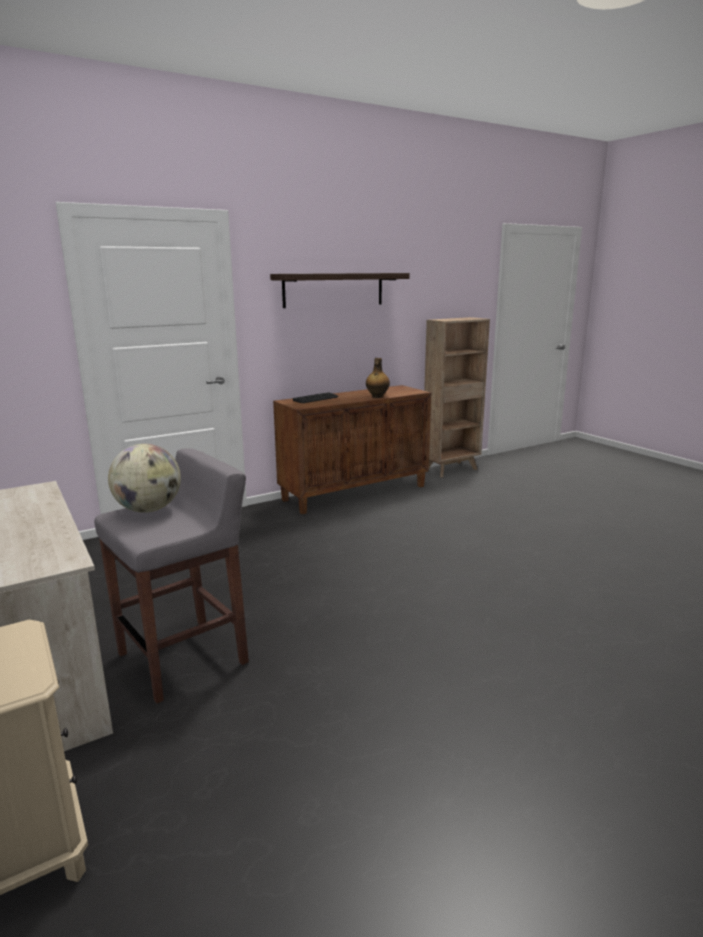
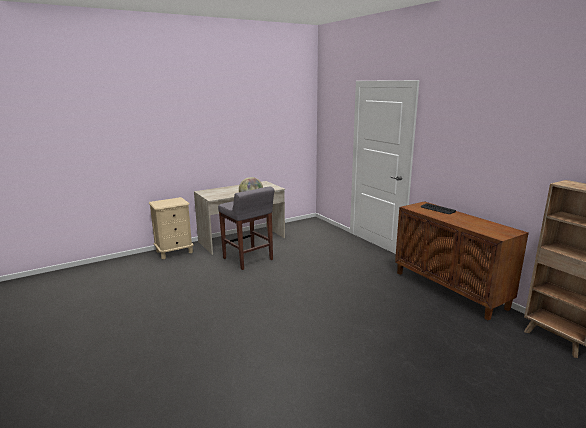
camera: 90 degrees right, 0 degrees up
(333, 289) = (477, 136): shelf -> none
(377, 396) = (461, 224): bottle -> none

